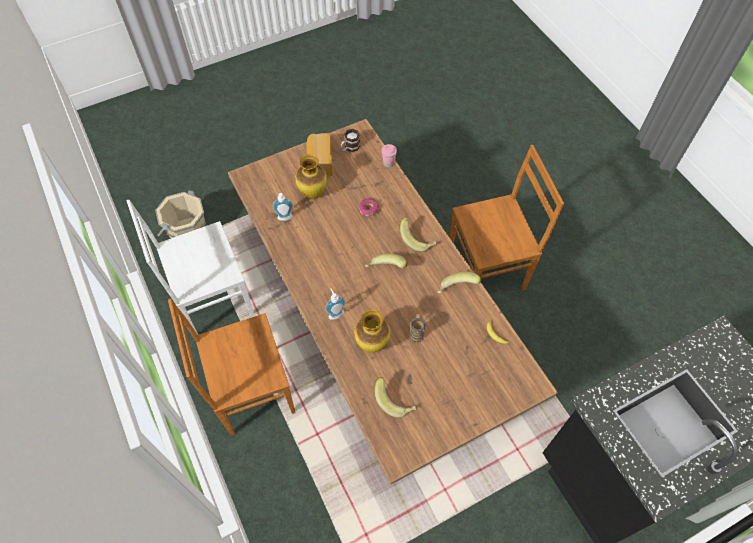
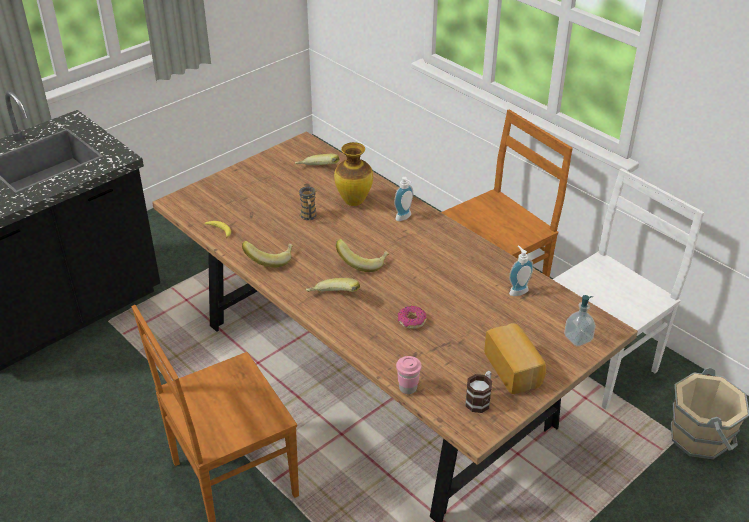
camera: 165 degrees right, 20 degrees down
(268, 174) = (578, 338): none -> soap dispenser
(313, 194) = (498, 324): vase -> none

